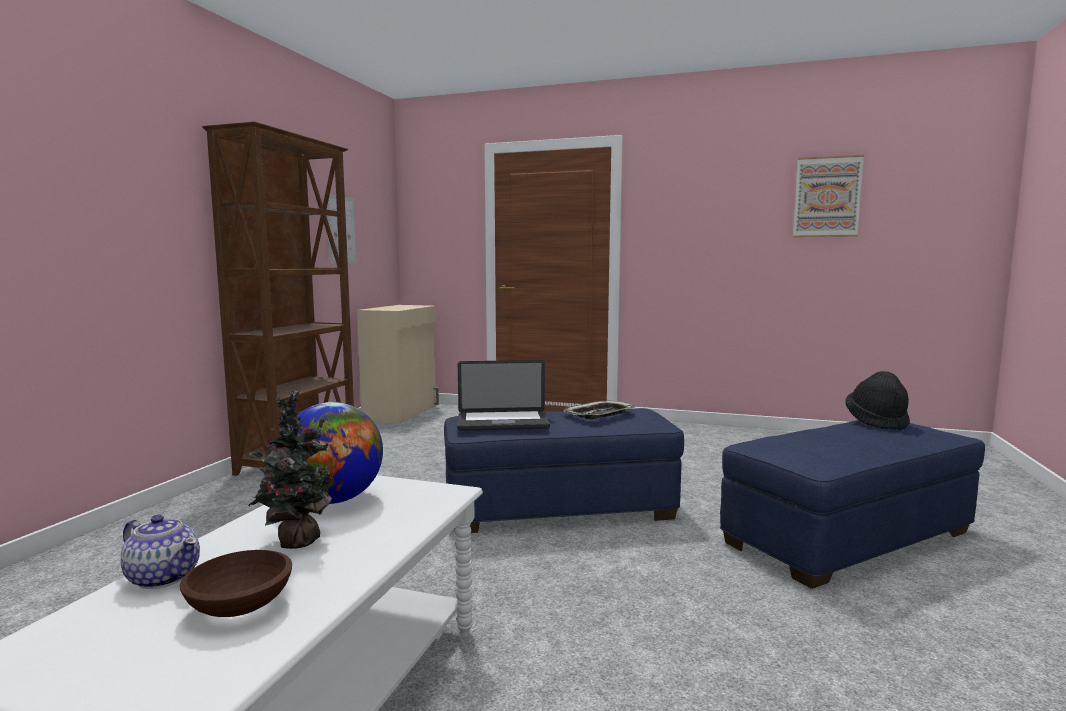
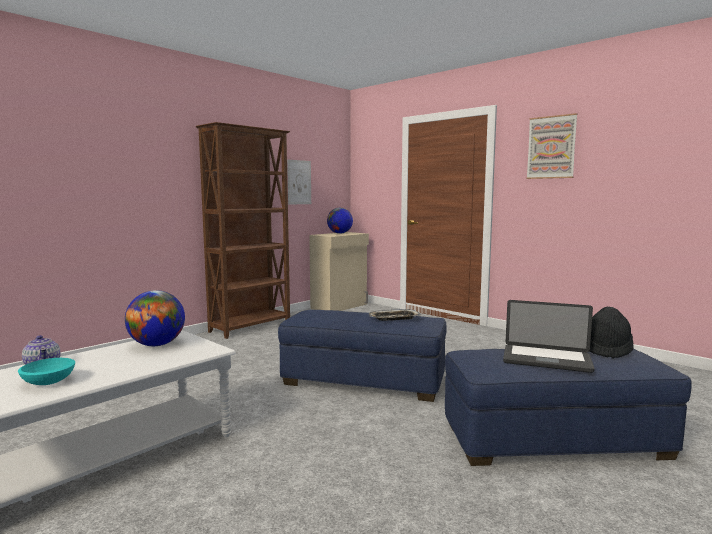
camera: 25 degrees right, 0 degrees up
(242, 606) = (49, 382): brown bowl -> turquoise bowl
(294, 542) = (109, 360): potted plant -> none
(396, 306) = (340, 233): none -> globe
(502, 423) = (323, 316): laptop -> laptop (546, 360)
(827, 197) = (666, 148): picture -> picture (551, 147)

